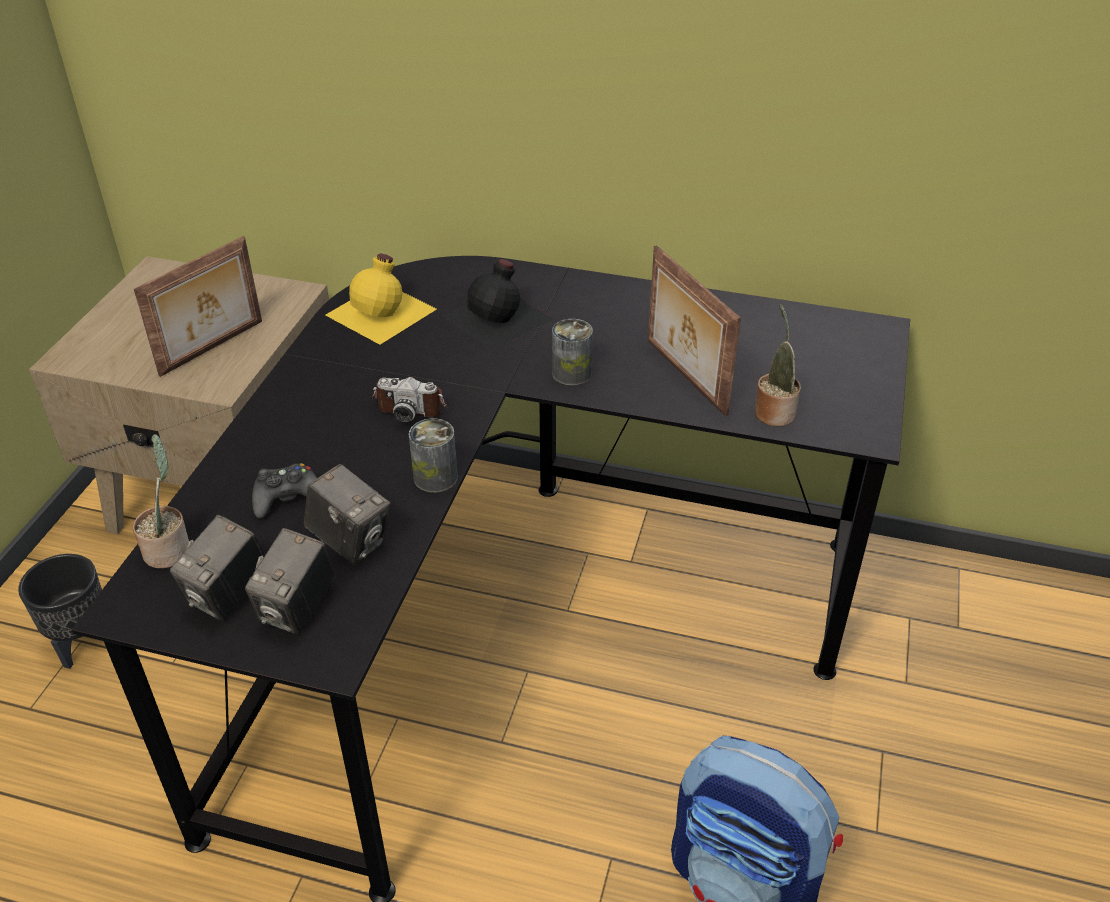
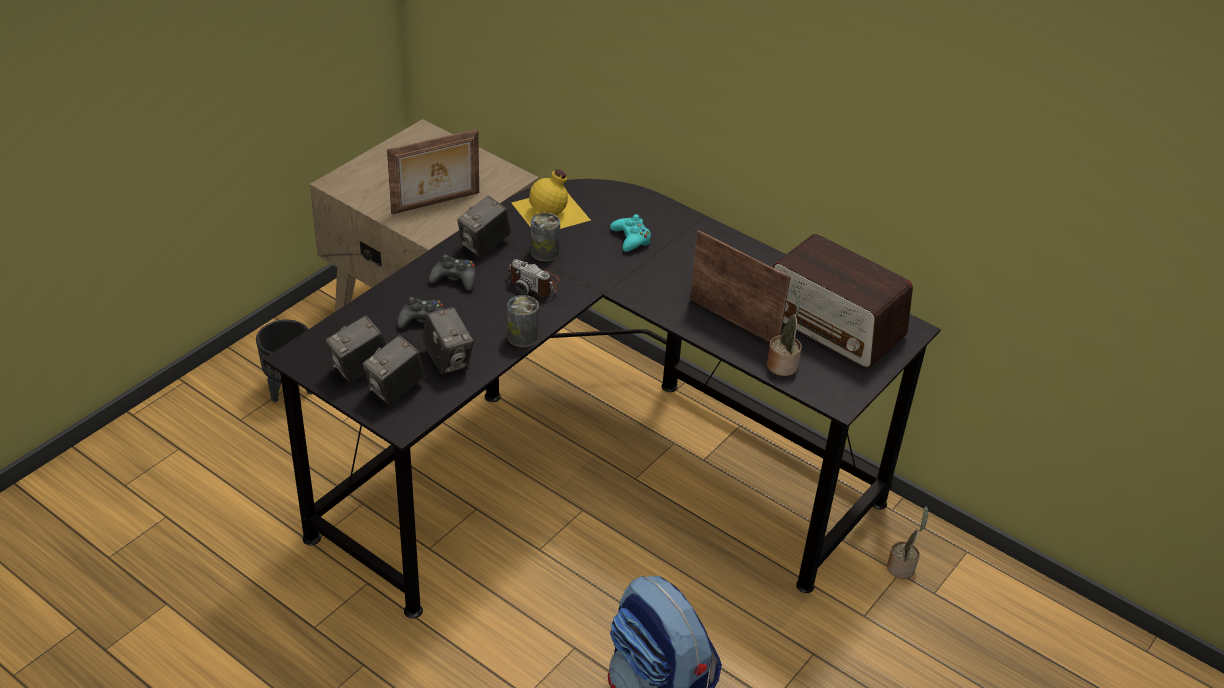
camera: 20 degrees right, 0 degrees up
(169, 549) = (338, 330): potted plant -> potted plant (902, 567)
(302, 429) = (454, 279): none -> black game controller
(319, 375) = (484, 245): none -> camera
(499, 317) = (631, 239): black bottle -> turquoise game controller
(571, 373) = (657, 294): can -> can (544, 252)
(684, 377) = (734, 321): picture frame -> picture frame turned 135 degrees clockwise
(796, 348) = (833, 324): none -> radio

